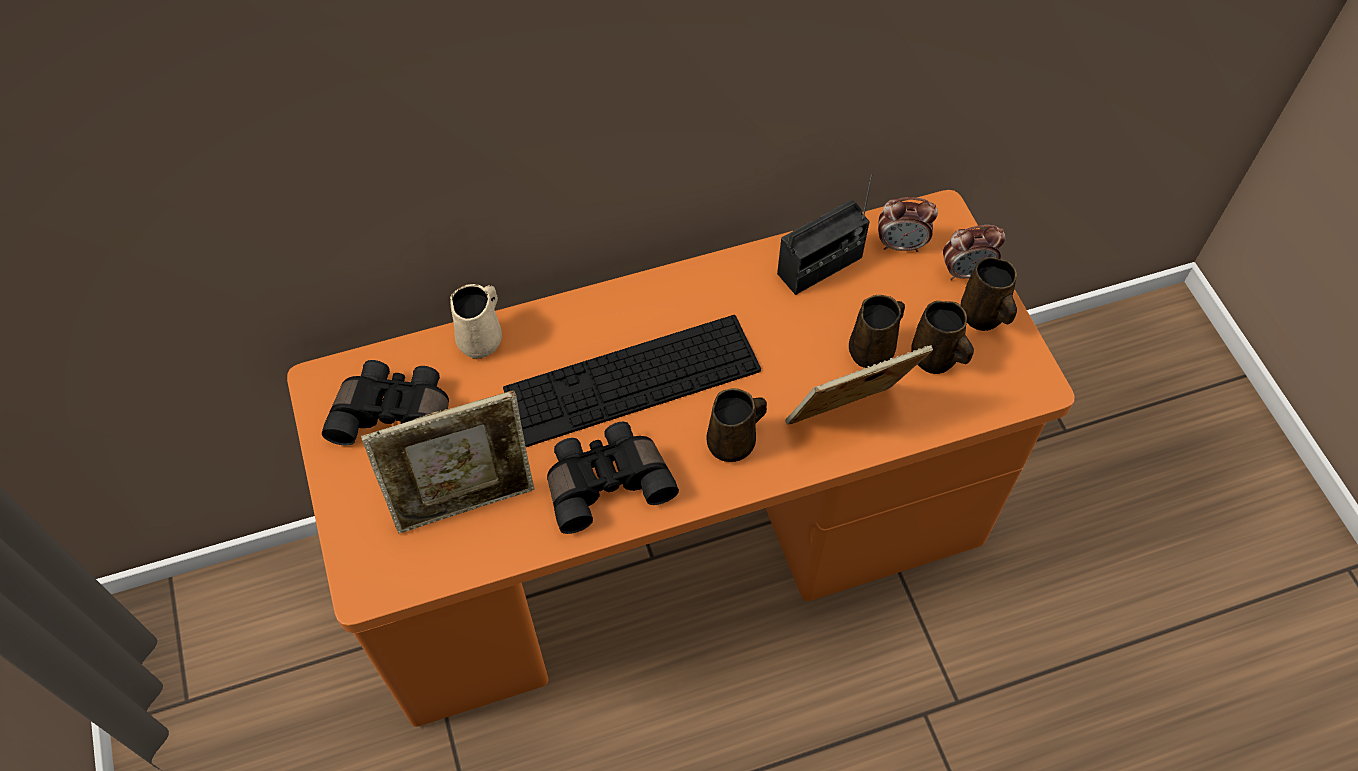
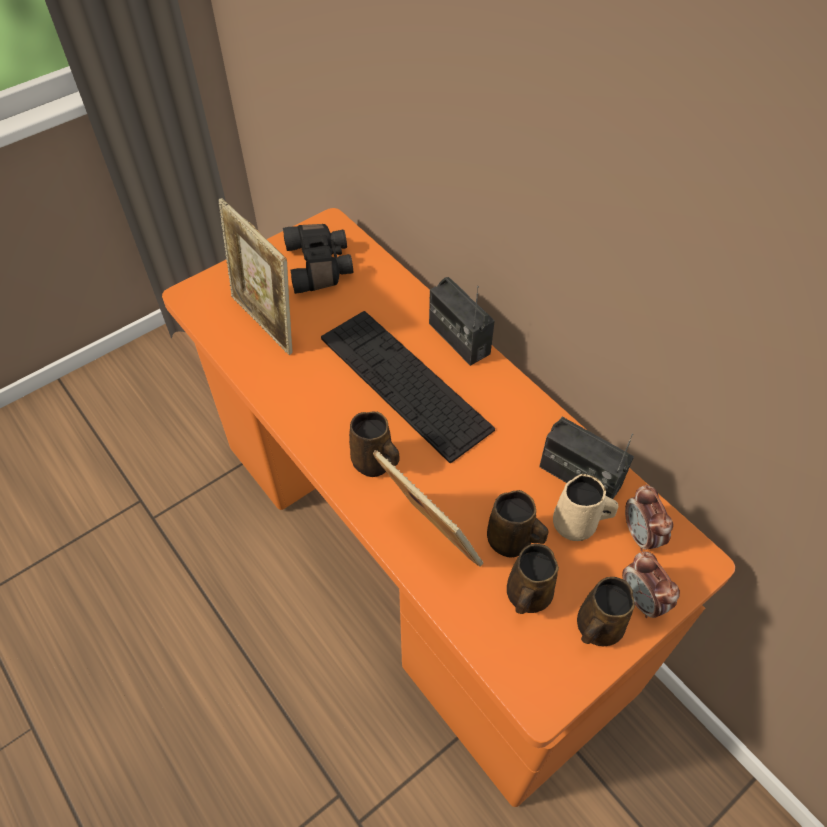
camera: 70 degrees right, 5 degrees down
(481, 339) = (399, 288): beige mug -> beige mug (576, 525)
(592, 306) = (458, 338): none -> radio
(606, 481) = (310, 394): black binoculars -> none

